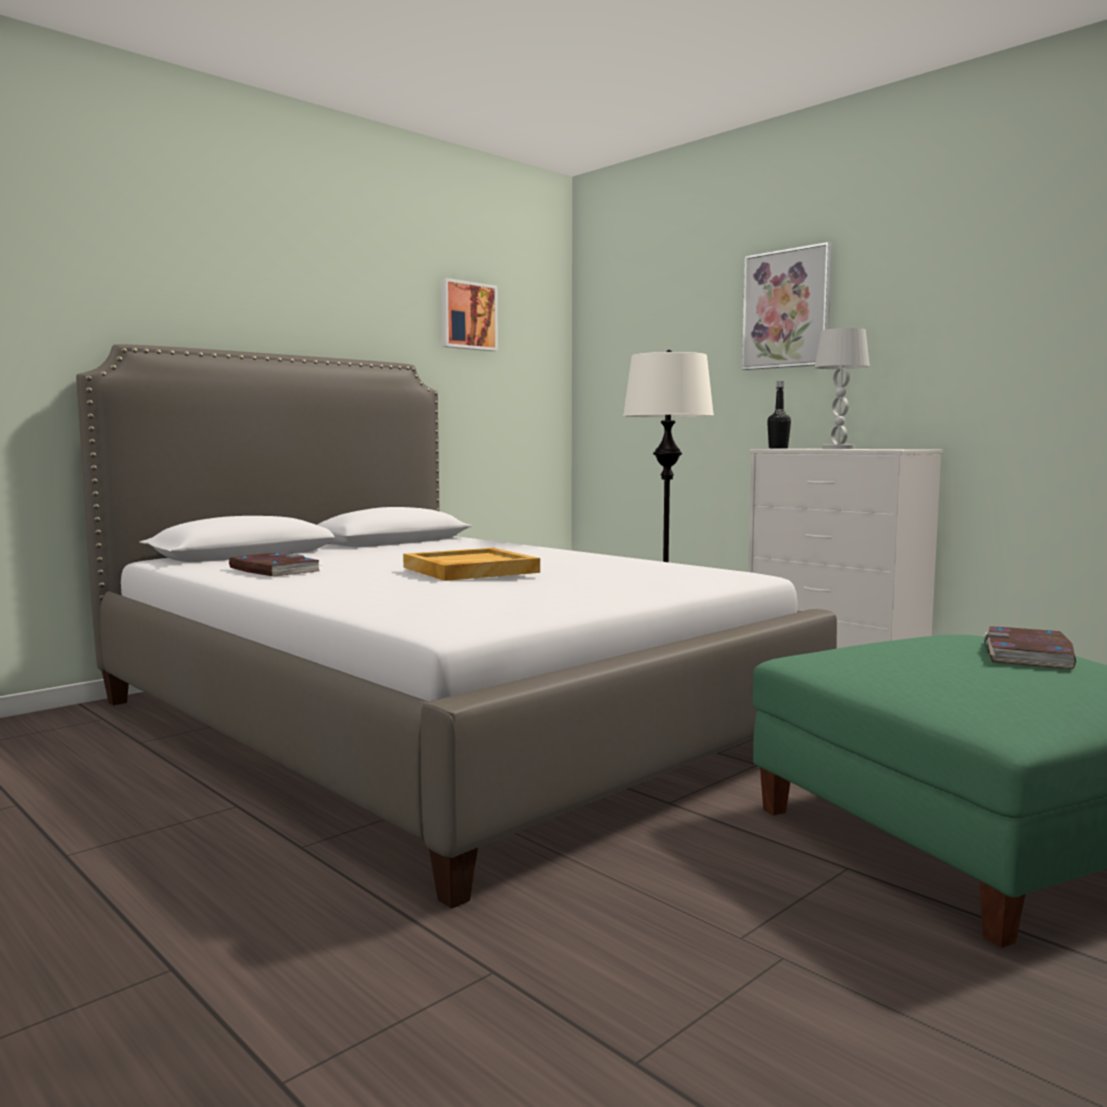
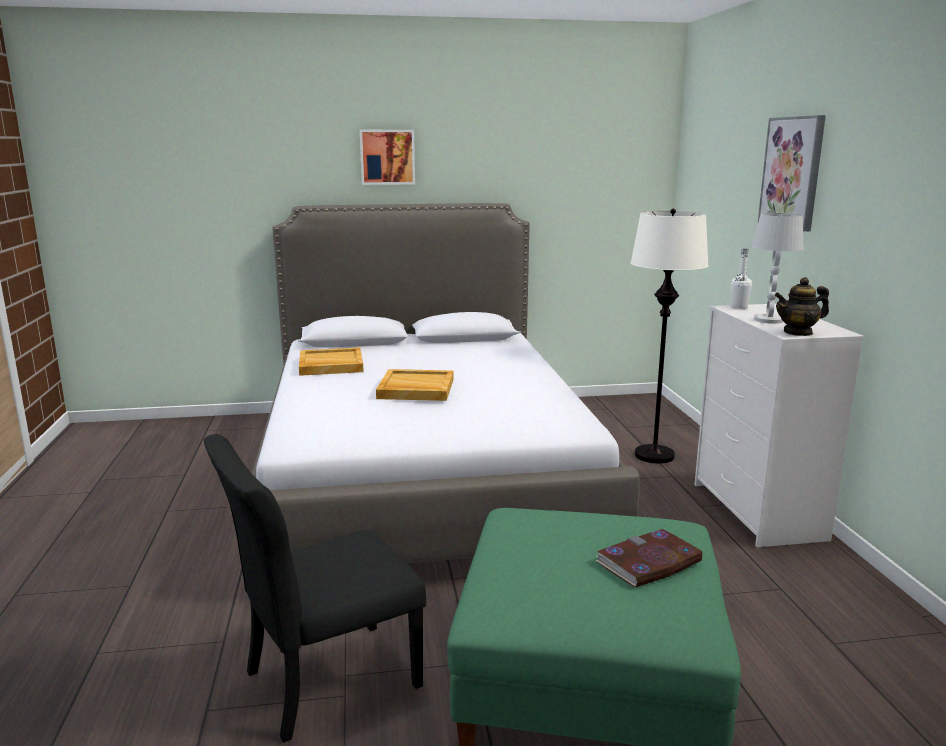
camera: 35 degrees right, 10 degrees up
(273, 570) = (330, 365): book -> beige tray
(467, 316) = (567, 159): picture -> picture (387, 157)
(728, 953) = (325, 681): none -> black chair
(778, 448) = (738, 307): black bottle -> white bottle
(894, 449) = (798, 332): none -> teapot

